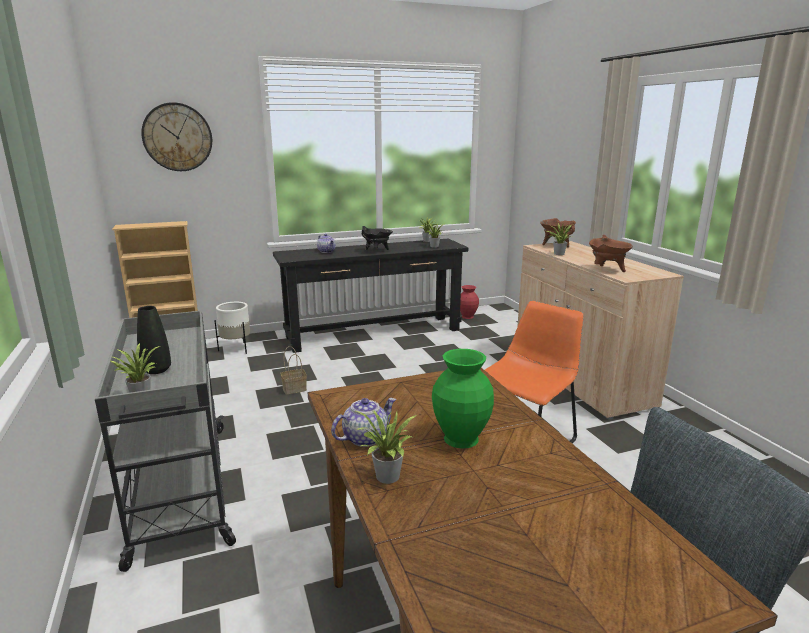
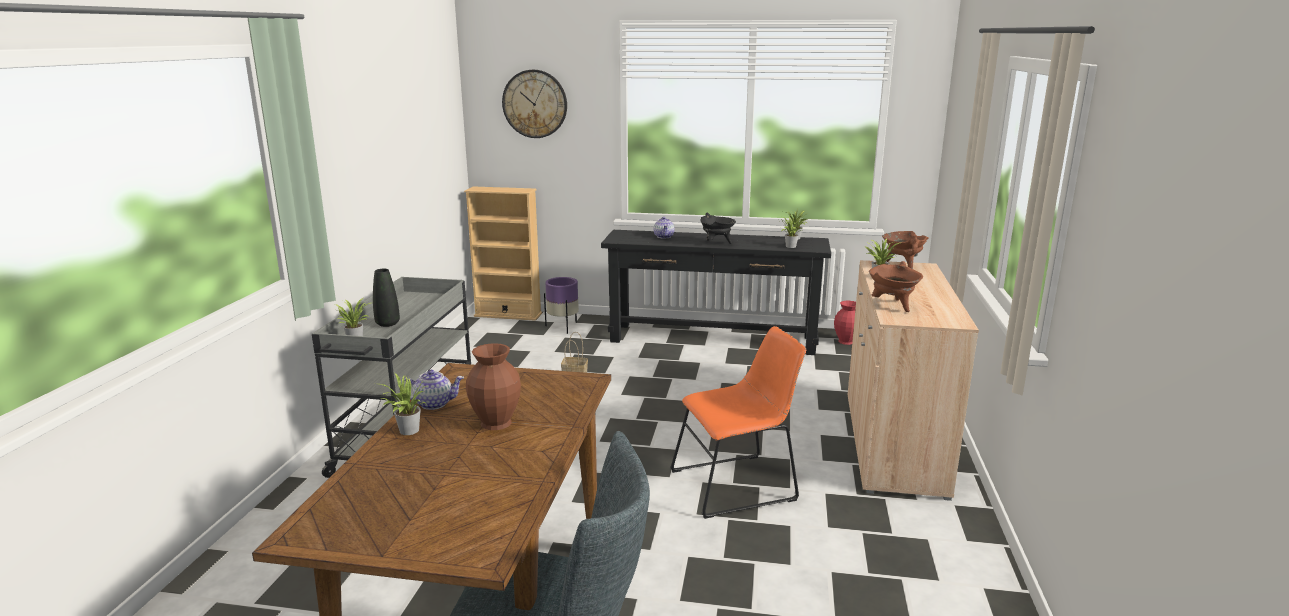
camera: 30 degrees right, 0 degrees up
(236, 349) = (563, 327): white planter -> purple planter
(462, 439) = (496, 423): green vase -> brown vase

